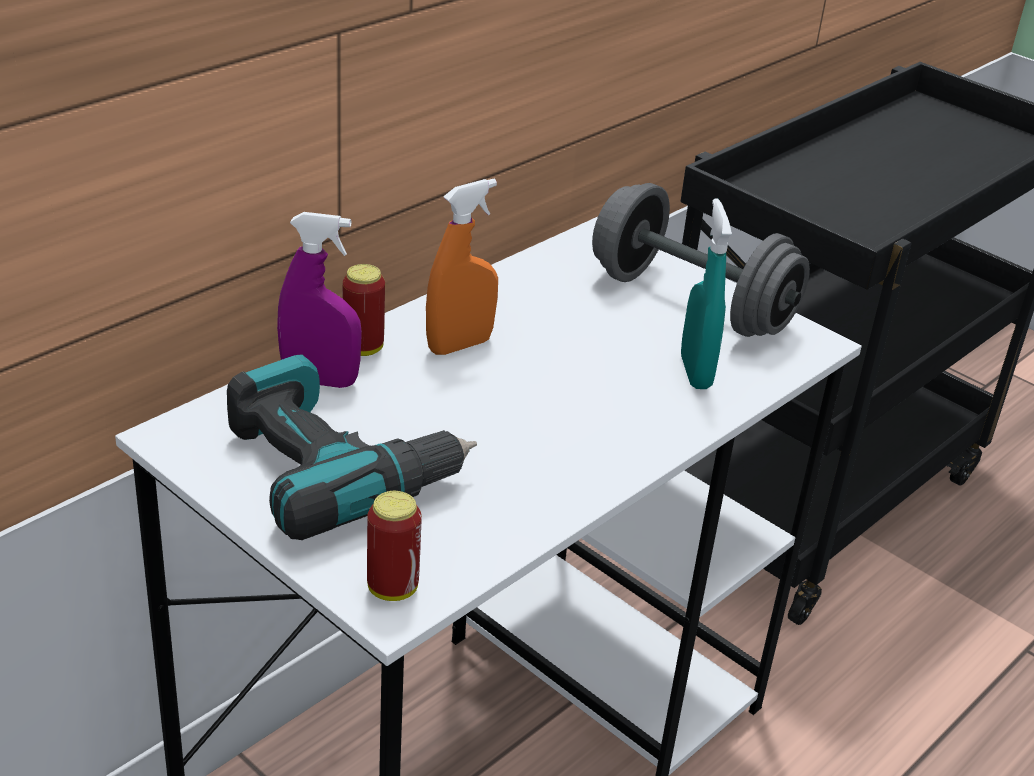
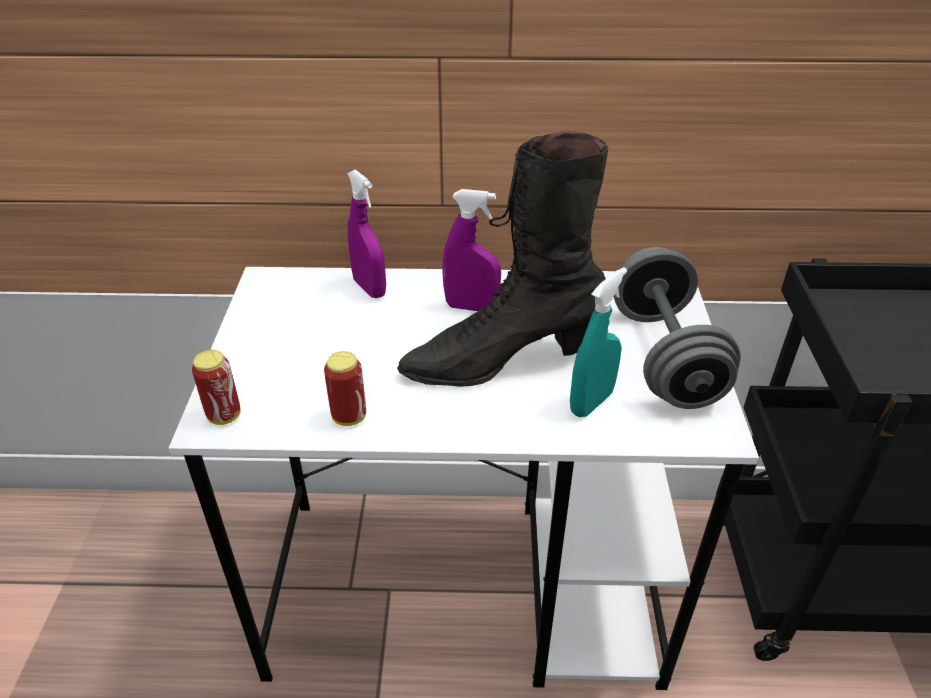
camera: 50 degrees right, 5 degrees up
(338, 468) = (303, 338): power drill -> none
(363, 348) = (418, 282): can -> can (349, 417)
(459, 345) = (471, 307): orange spray bottle -> purple spray bottle
(568, 380) = (500, 361): none -> black boot

